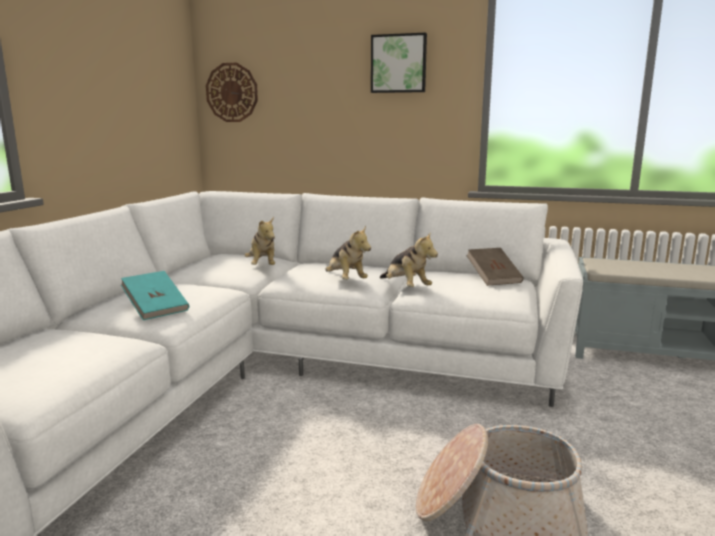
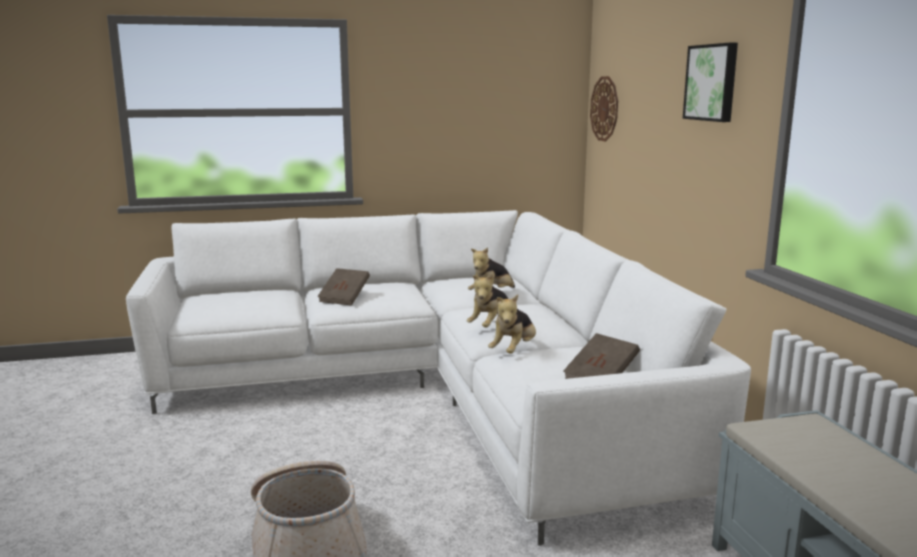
camera: 60 degrees right, 0 degrees up
(156, 309) = (344, 298): turquoise book -> brown book

